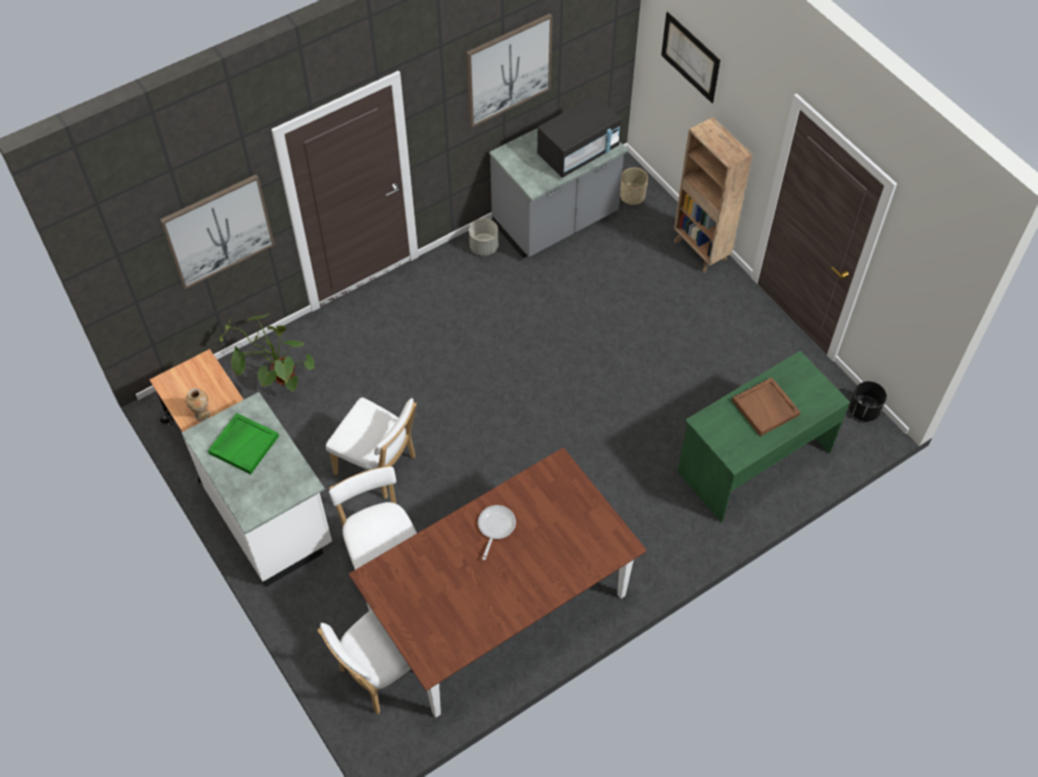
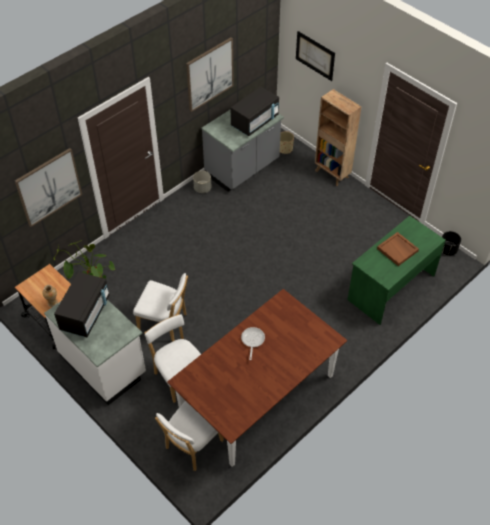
camera: 10 degrees left, 5 degrees down
(244, 444) = (85, 314): green tray -> black microwave

